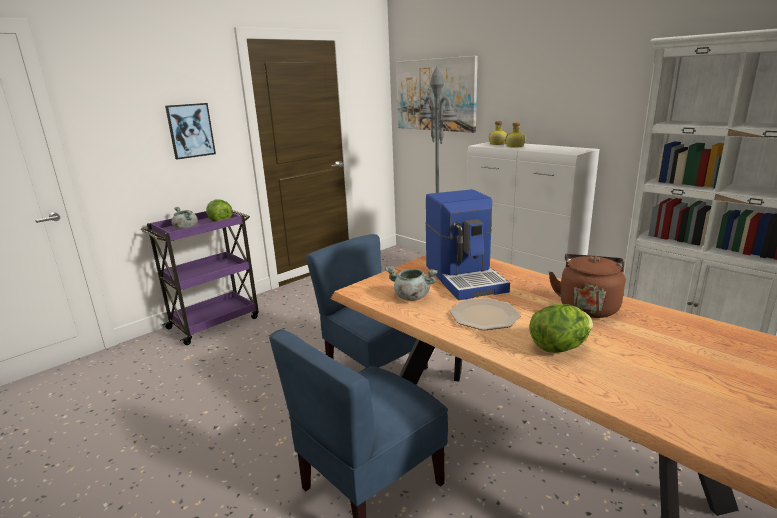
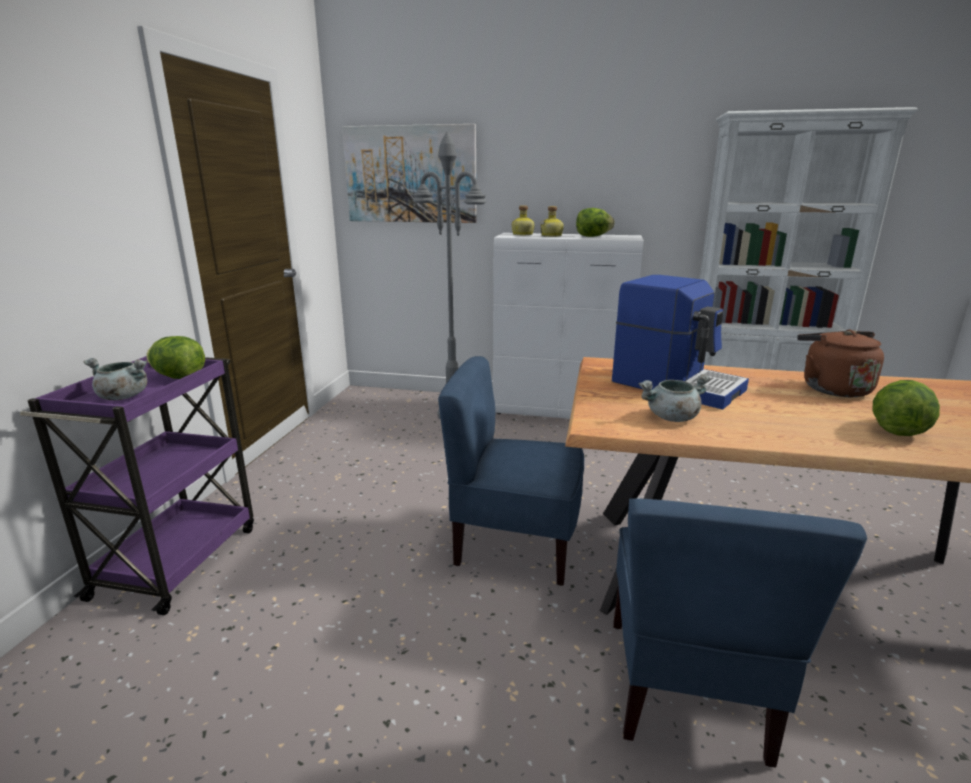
camera: 35 degrees left, 0 degrees up
(190, 130) = (86, 211): picture -> none
(484, 315) = (778, 418): plate -> none
(547, 148) = (592, 236): none -> lettuce

